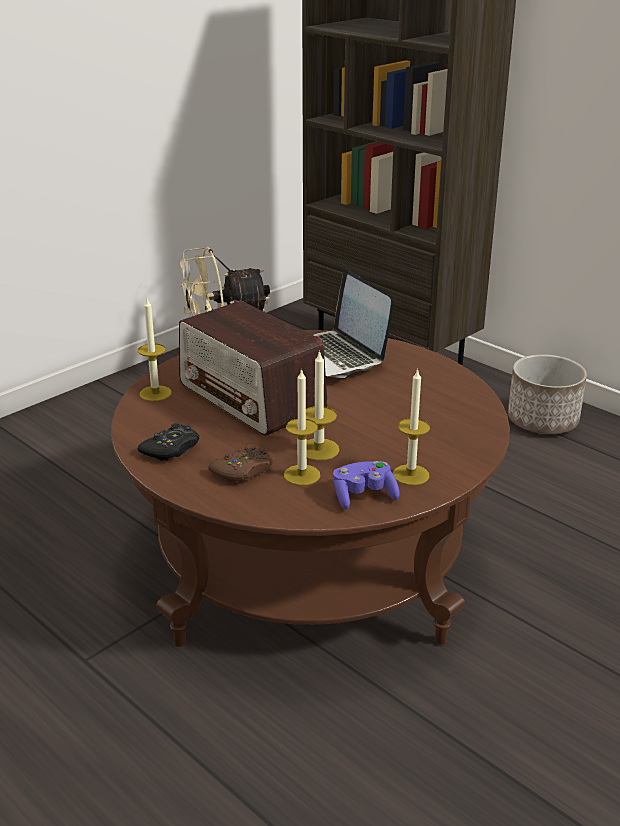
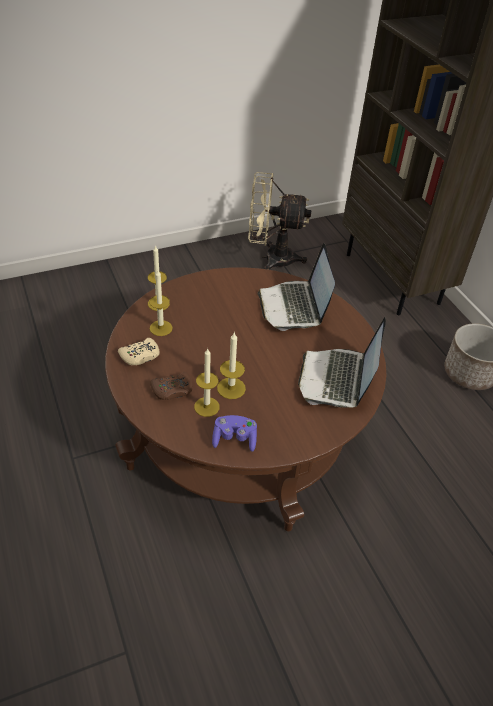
camera: 20 degrees right, 15 degrees up
(171, 449) = (140, 356): black game controller -> beige game controller
(252, 397) = (216, 327): radio -> none
(411, 475) = (277, 432): candle -> candle (161, 328)
(442, 409) = (337, 379): none -> laptop

